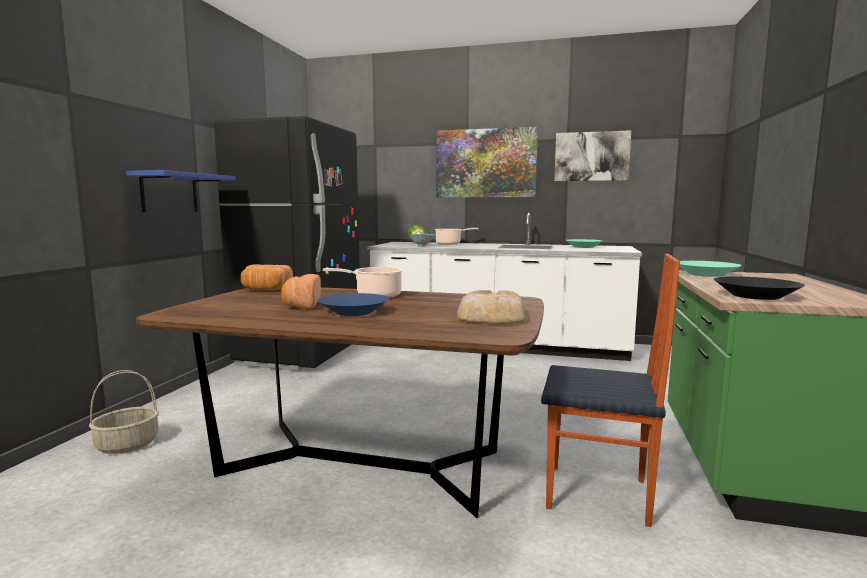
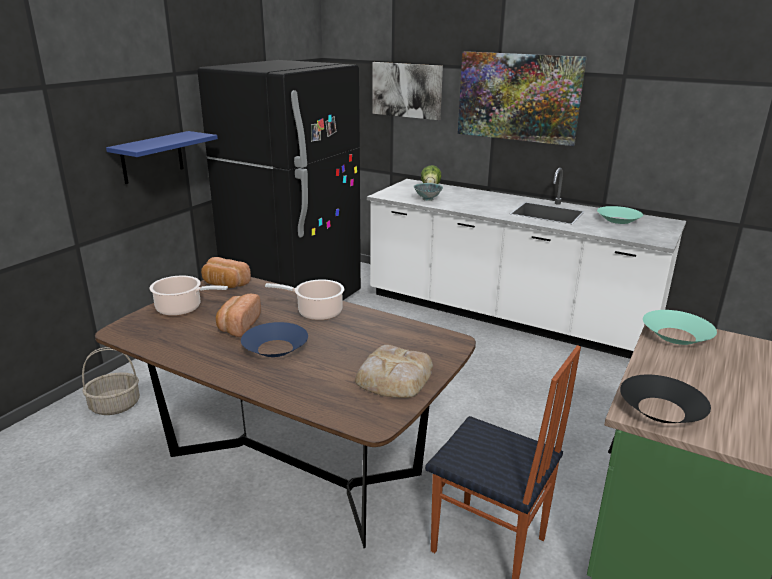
camera: 15 degrees right, 15 degrees up
(450, 243) = (465, 193): cooking pot -> cooking pot (182, 308)
(591, 156) = (651, 101): picture -> picture (407, 90)

